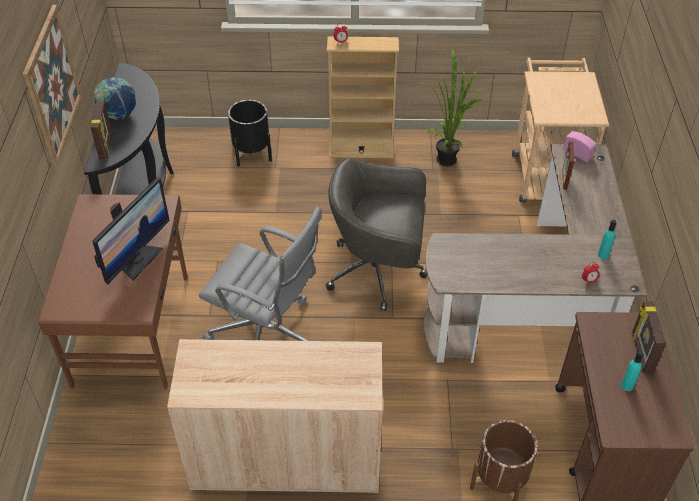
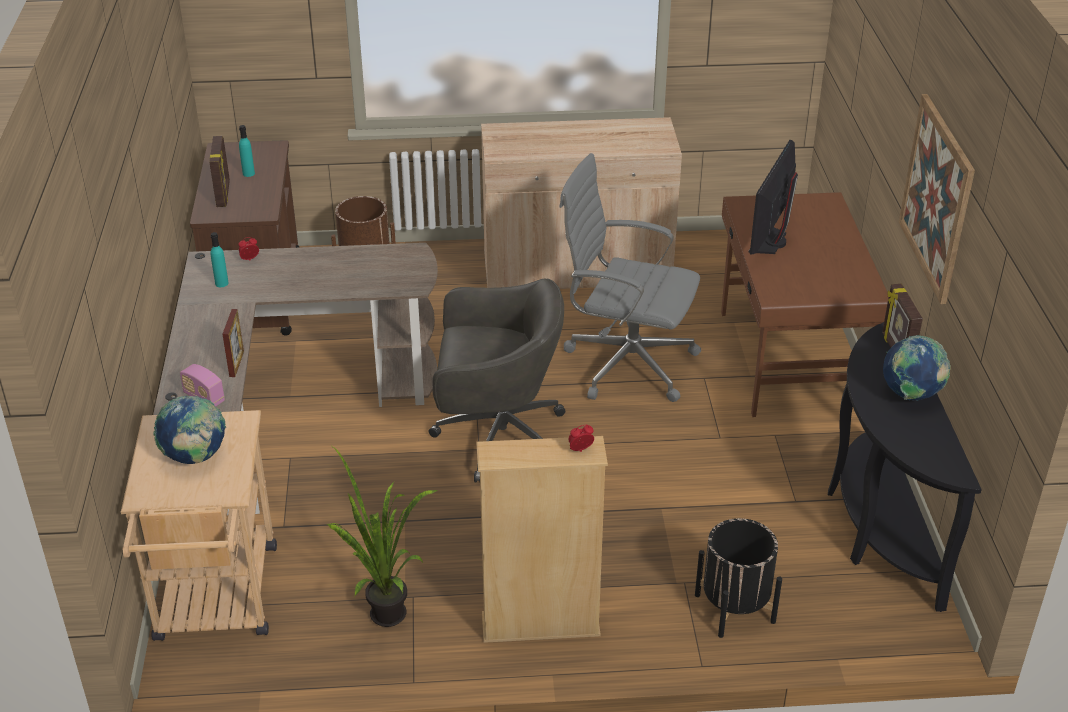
camera: 175 degrees right, 10 degrees down
(564, 96) = (195, 458): none -> globe

